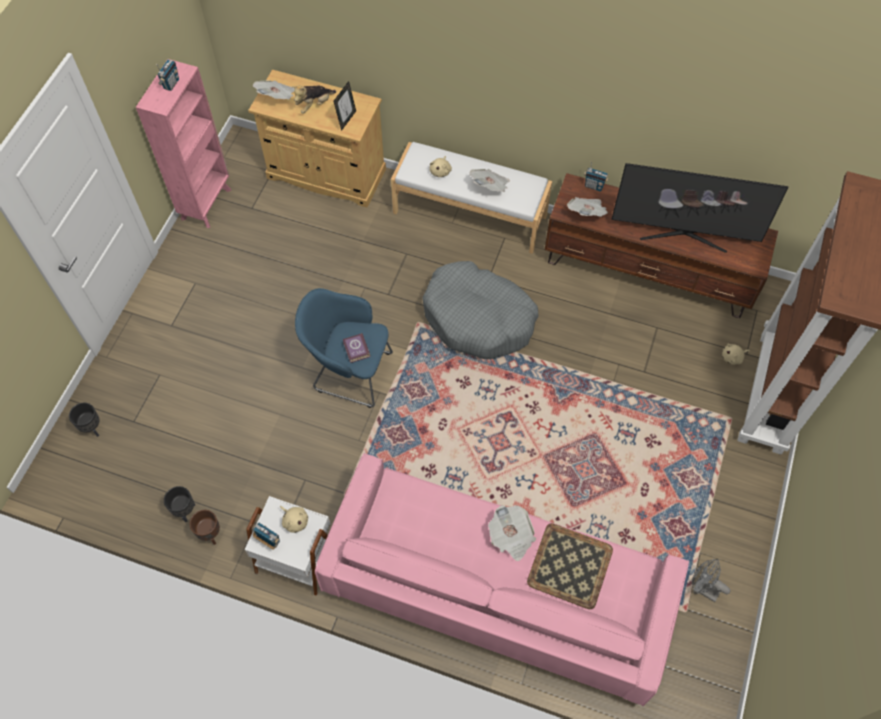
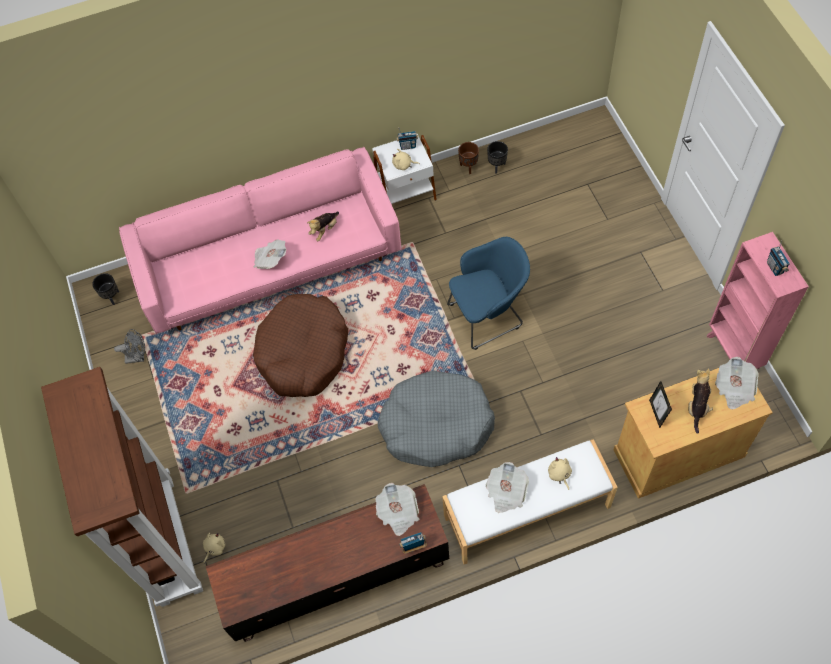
camera: 145 degrees right, 0 degrees up
(92, 428) = (606, 162): black planter -> black planter (112, 297)
(356, 350) = (474, 287): book -> none
(431, 528) = (324, 230): none -> plush toy
(538, 465) = (303, 352): none -> brown dog bed
(569, 566) = (221, 269): tray -> none
(683, 234) = (302, 557): television -> none

